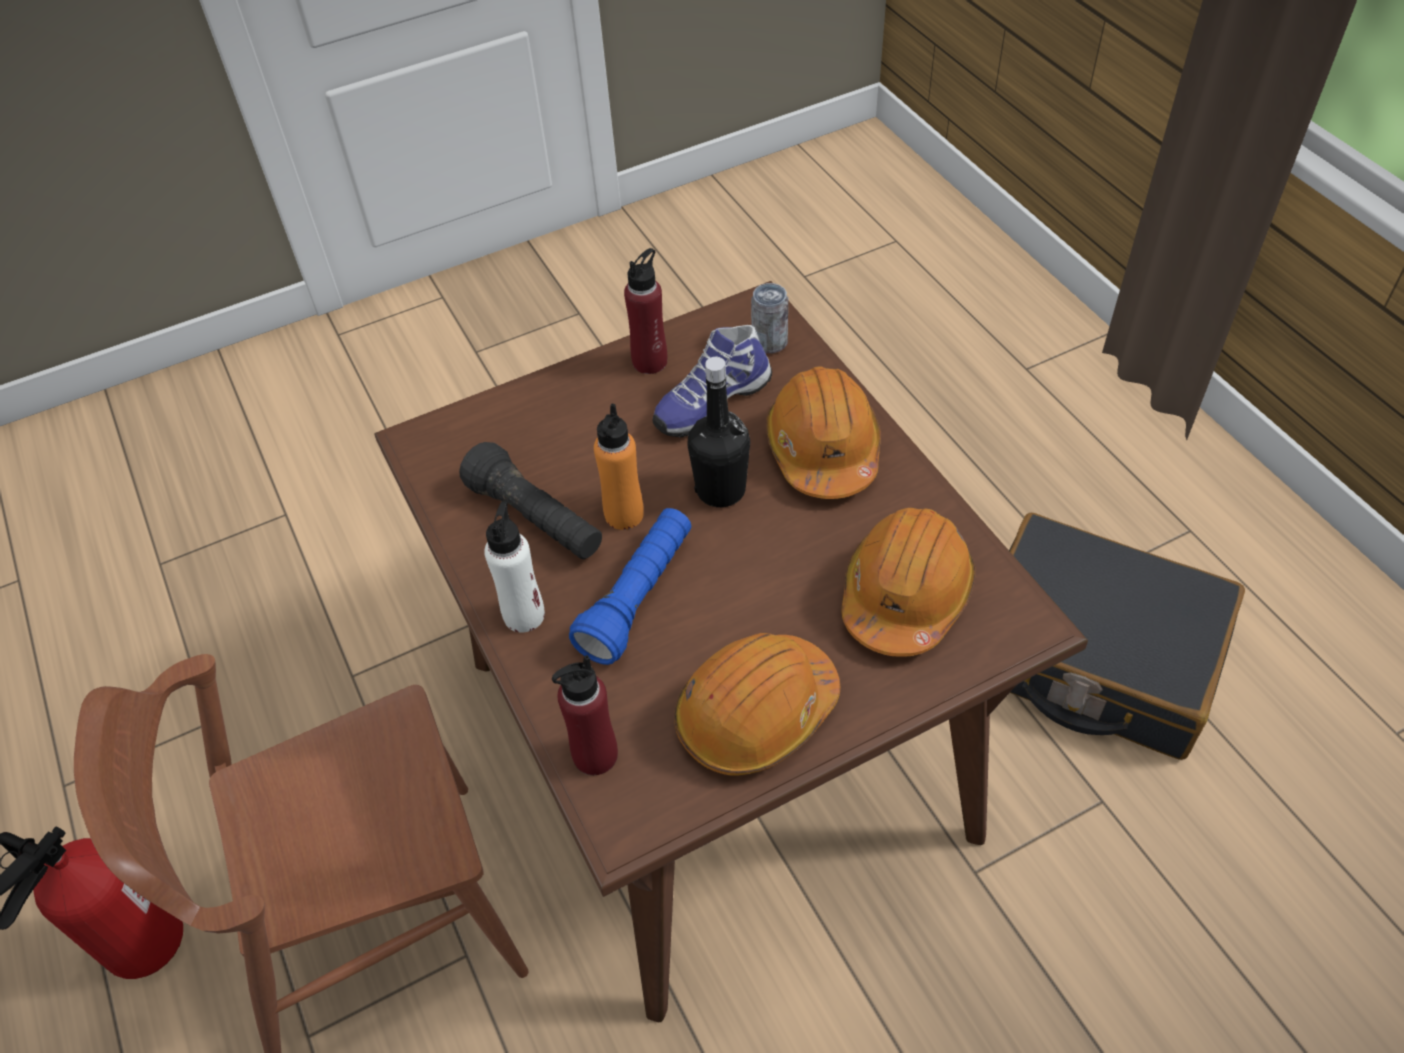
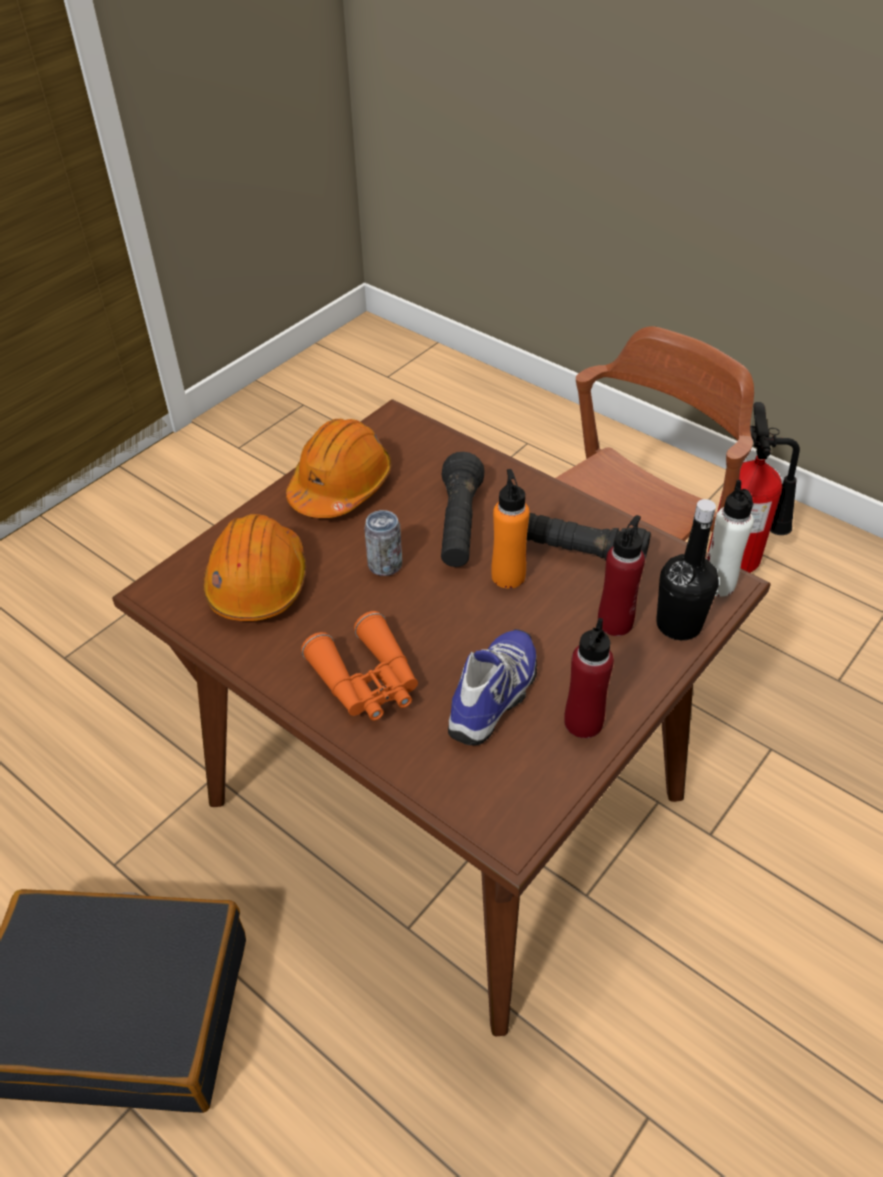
camera: 155 degrees right, 5 degrees down
(524, 615) = (531, 494): white bottle -> white bottle (717, 584)
(595, 755) = (431, 441): red bottle -> red bottle (615, 622)
(638, 597) = (459, 526): blue flashlight -> black flashlight
(721, 490) = (441, 618): black bottle -> black bottle (678, 625)
(769, 342) = (473, 786): can -> can (385, 565)
(823, 449) = (367, 681): orange hard hat -> orange binoculars

